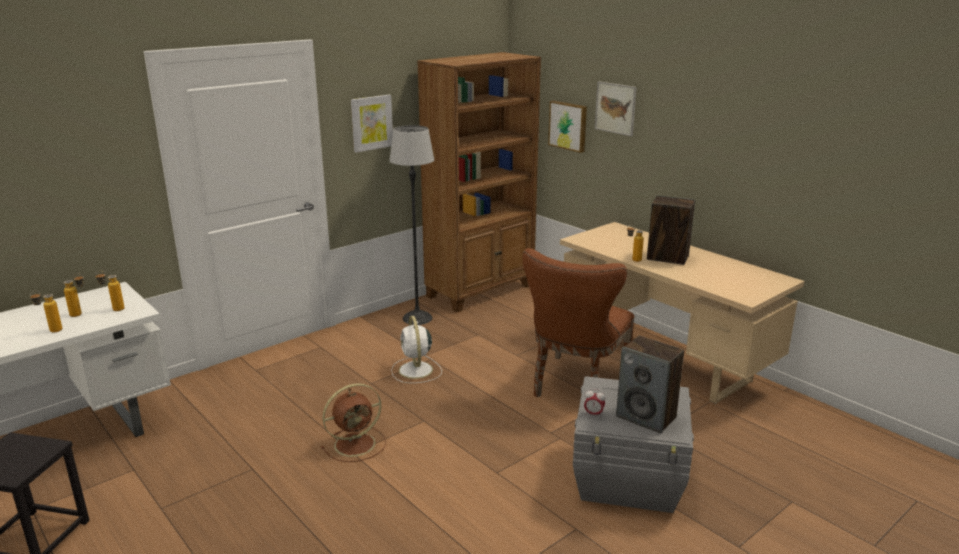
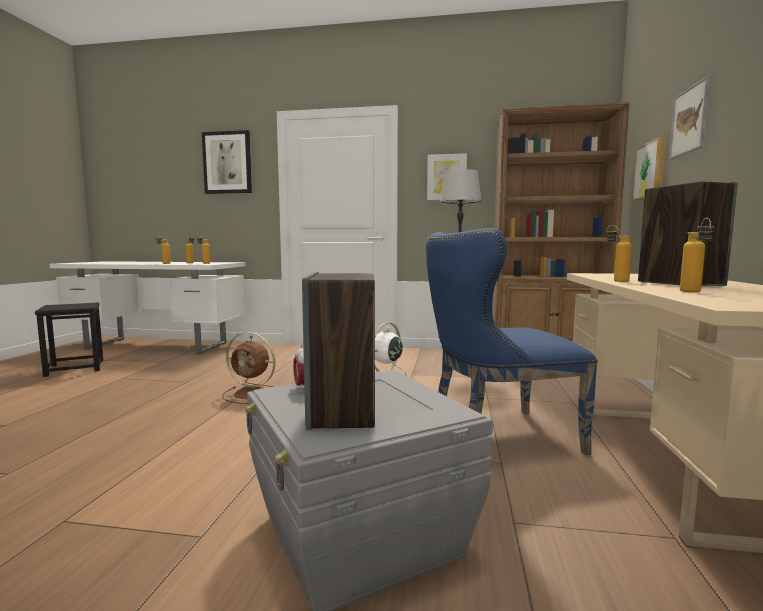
camera: 50 degrees right, 15 degrees down
(68, 137) = (227, 163): none -> picture
(576, 387) = (495, 437): brown chair -> blue chair
(702, 277) = (694, 292): none -> bottle

